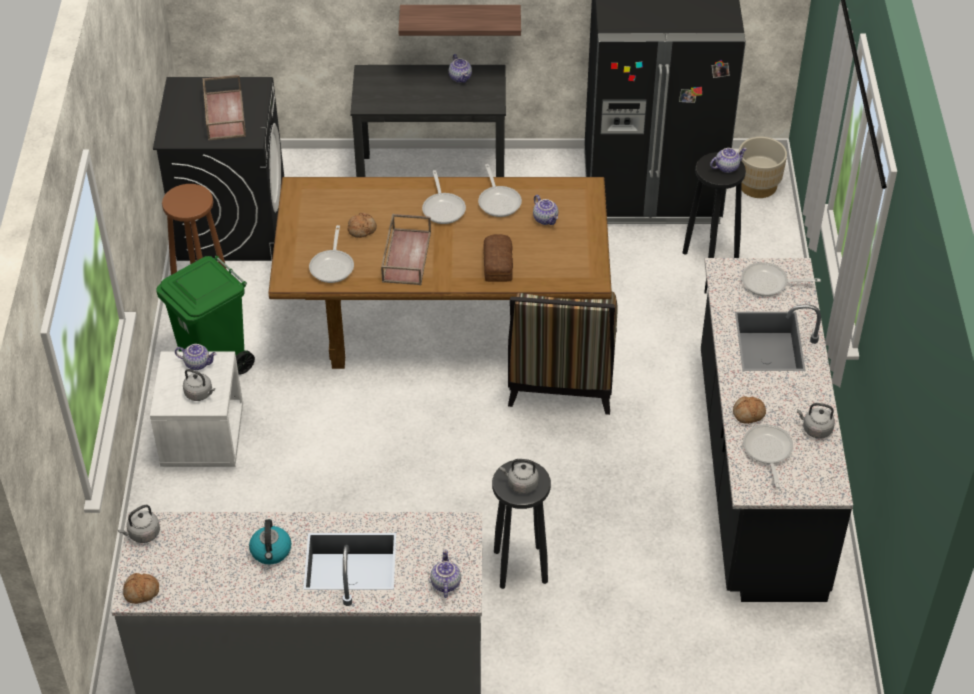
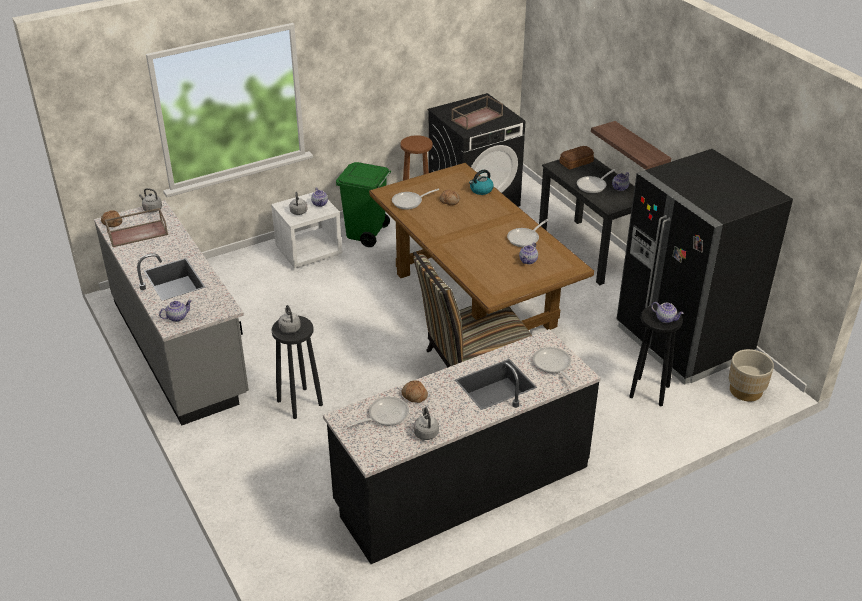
camera: 60 degrees right, 10 degrees down
(271, 551) = (164, 251): kettle -> kettle (481, 190)
(406, 256) = (442, 222): brown tray -> brown tray (138, 233)
(443, 208) = (497, 221): frying pan -> frying pan (593, 186)
(498, 264) = (469, 257): bread -> bread (577, 162)

